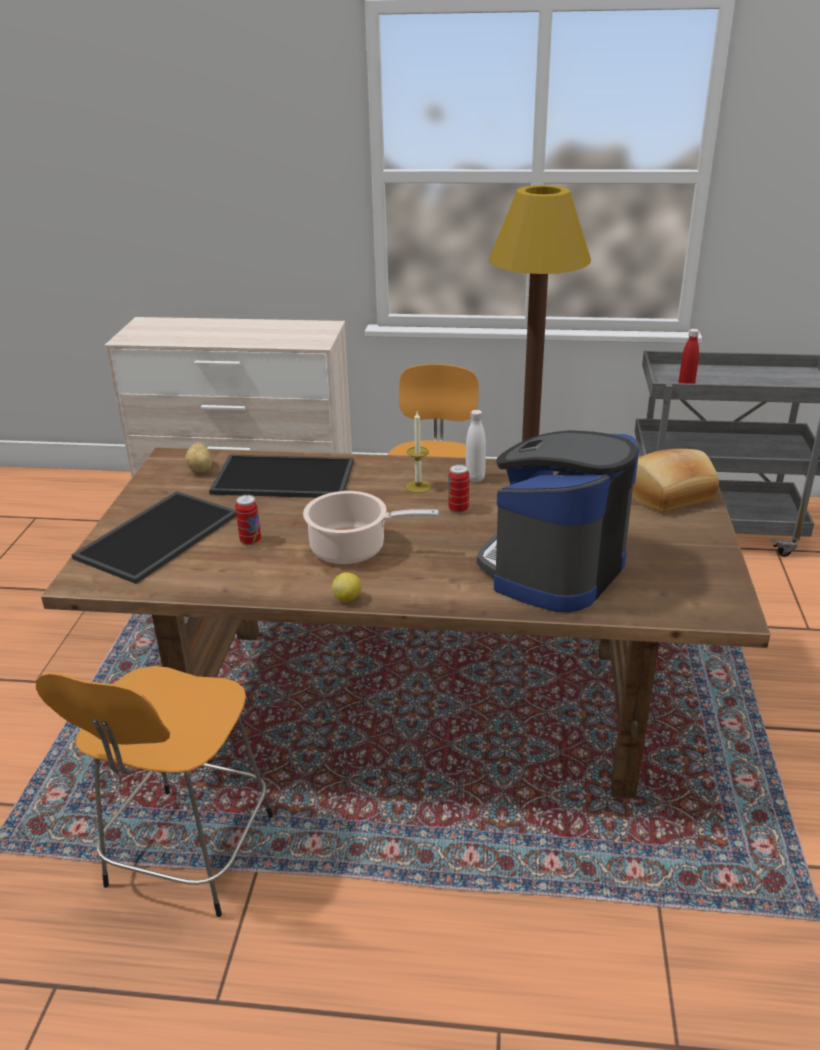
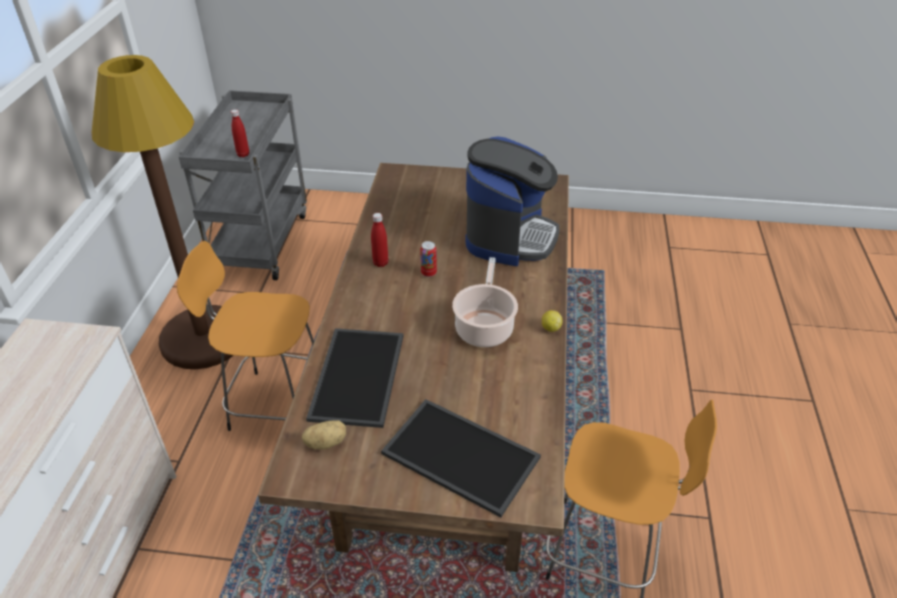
camera: 90 degrees left, 10 degrees up
(250, 541) = (471, 388): can -> none
(418, 486) = (389, 293): candle -> none
(475, 478) = (380, 263): white bottle -> red bottle
(553, 569) = (510, 237): coffee machine -> coffee machine turned 105 degrees counterclockwise
(669, 495) = (419, 183): bread -> none

